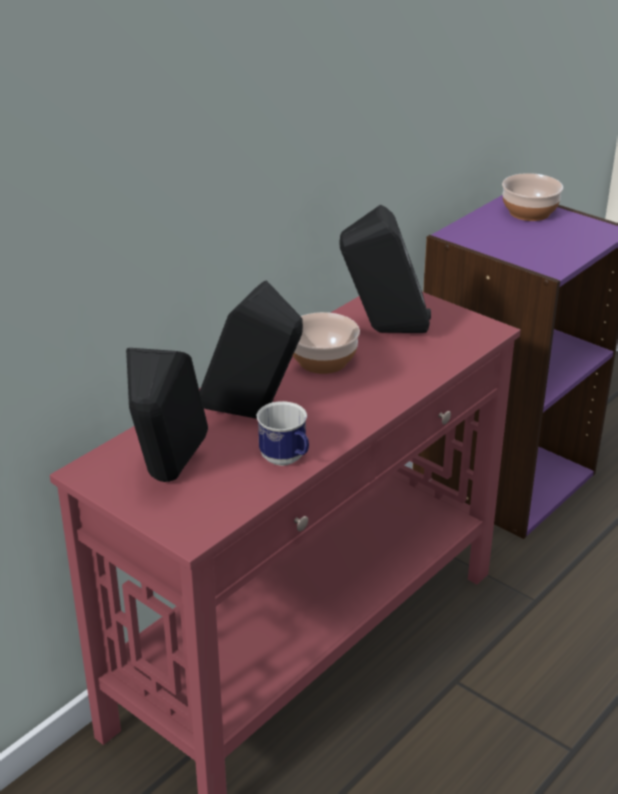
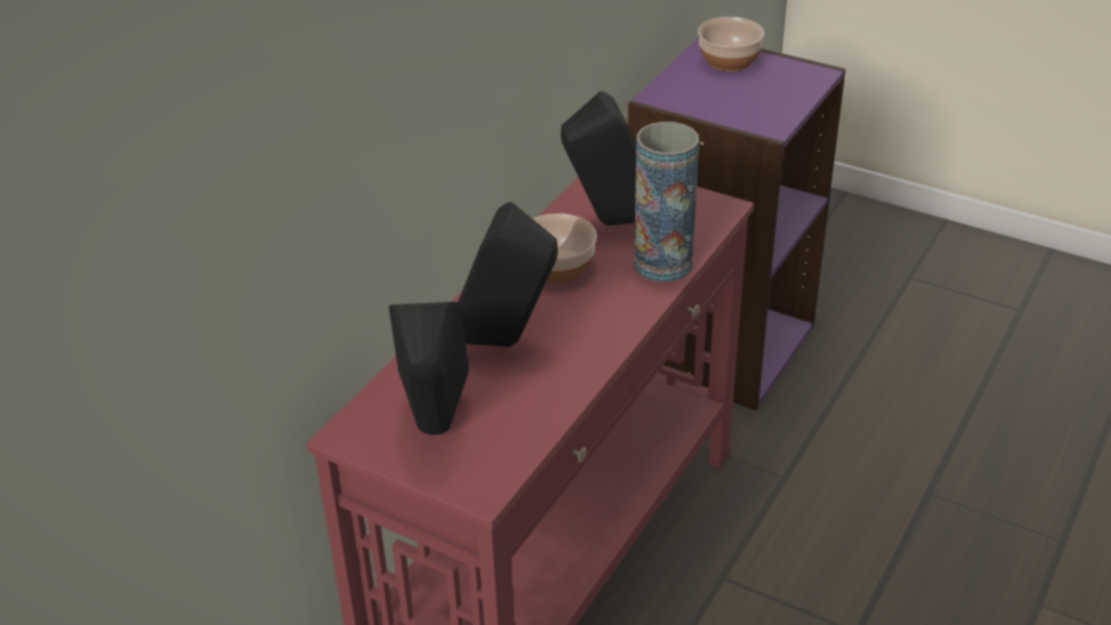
camera: 10 degrees left, 5 degrees up
(287, 460) = (556, 391): mug -> none
(419, 369) = (663, 264): none -> vase

